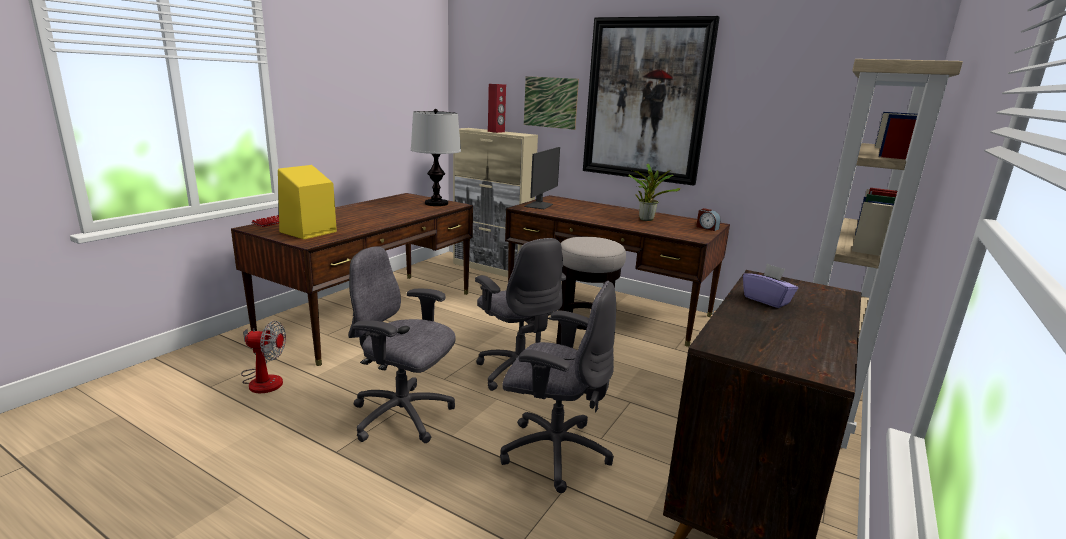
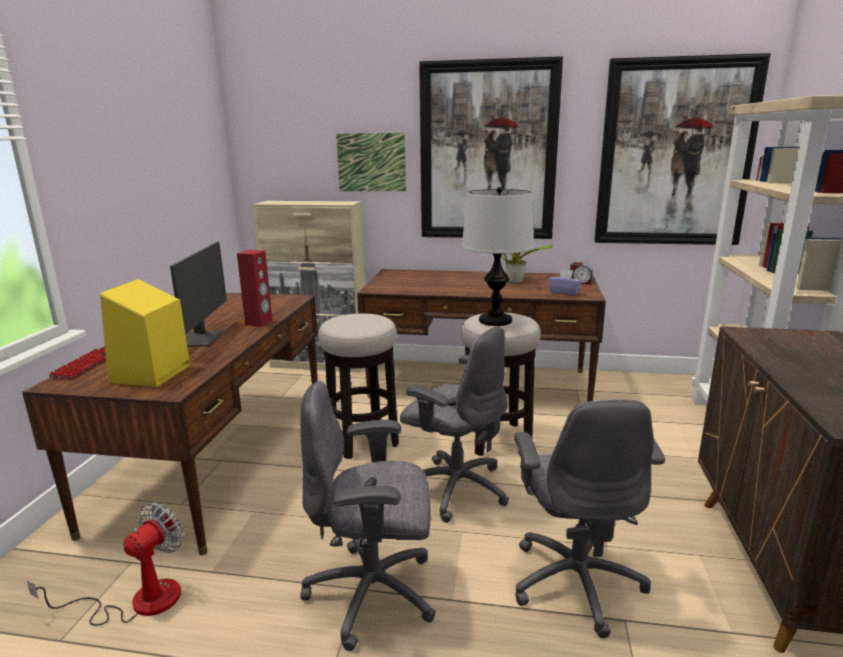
camera: 20 degrees left, 0 degrees up
(263, 379) = (138, 601): fan -> fan turned 45 degrees counterclockwise
(436, 203) = (270, 300): table lamp -> table lamp (495, 320)
(478, 325) = (363, 440): none -> stool
(496, 131) = (310, 202): red speaker -> red speaker (259, 323)
(539, 205) = (389, 284): monitor -> monitor (202, 339)
(554, 452) = (576, 580): grey office chair -> grey office chair turned 90 degrees clockwise
(766, 300) = (794, 359): purple tissue box -> purple tissue box (564, 292)
(822, 115) = (674, 154): none -> picture

